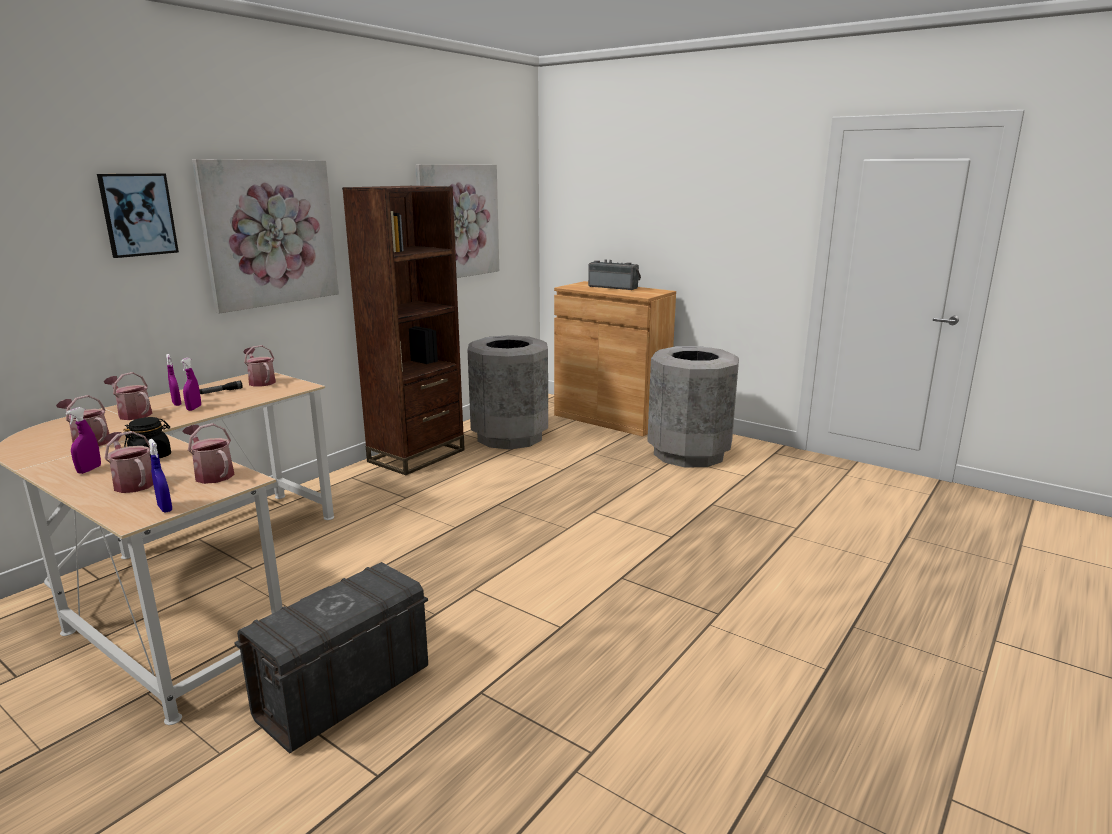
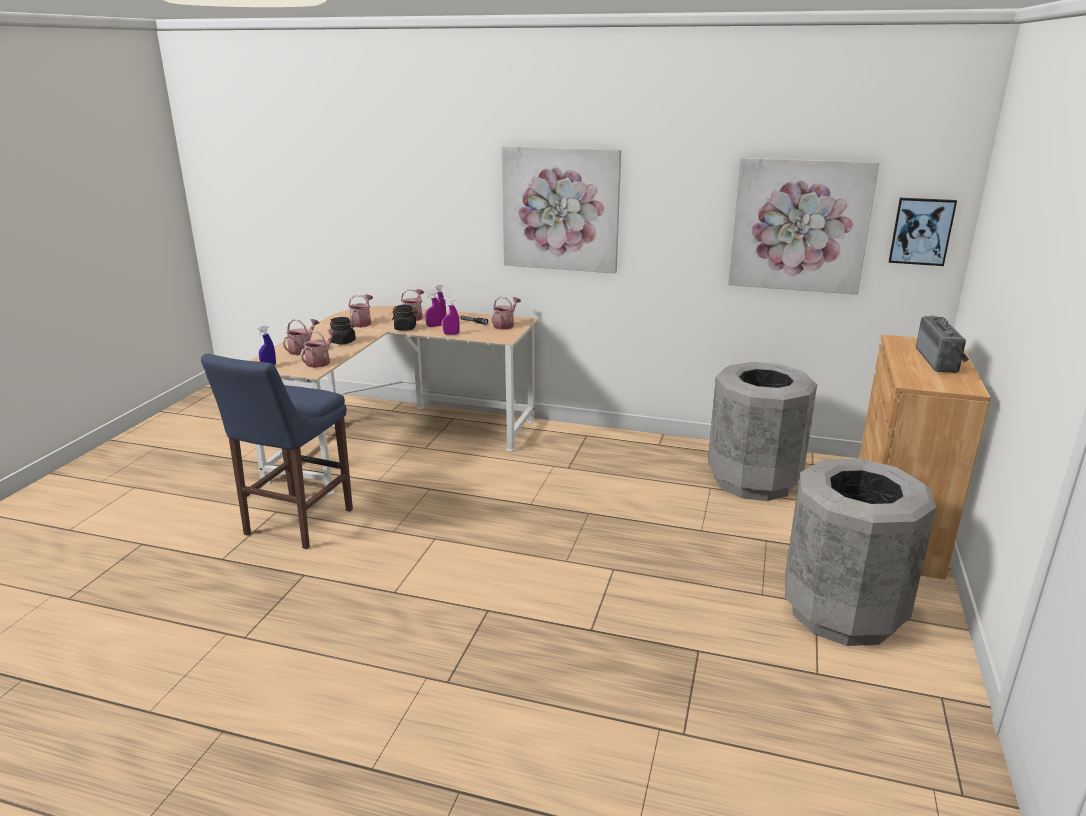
camera: 70 degrees right, 5 degrees up
(89, 470) = (319, 336): purple spray bottle -> purple spray bottle (451, 334)
(138, 214) = (461, 184): picture -> picture (921, 231)
(170, 421) = (405, 328): none -> black jar
(343, 693) = (295, 524): grey storage box -> blue stool
(417, 456) = (656, 448): brown bookcase -> none

